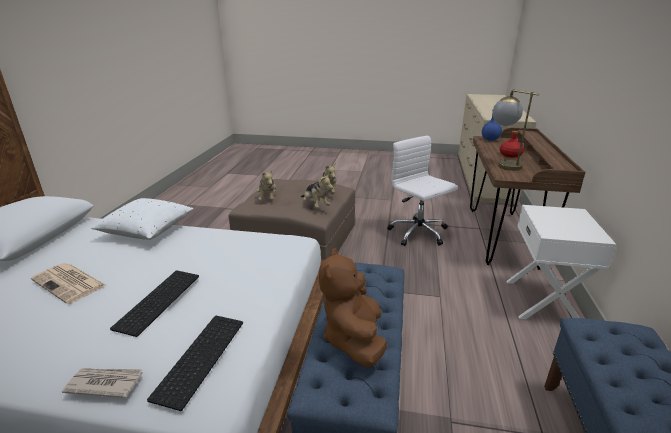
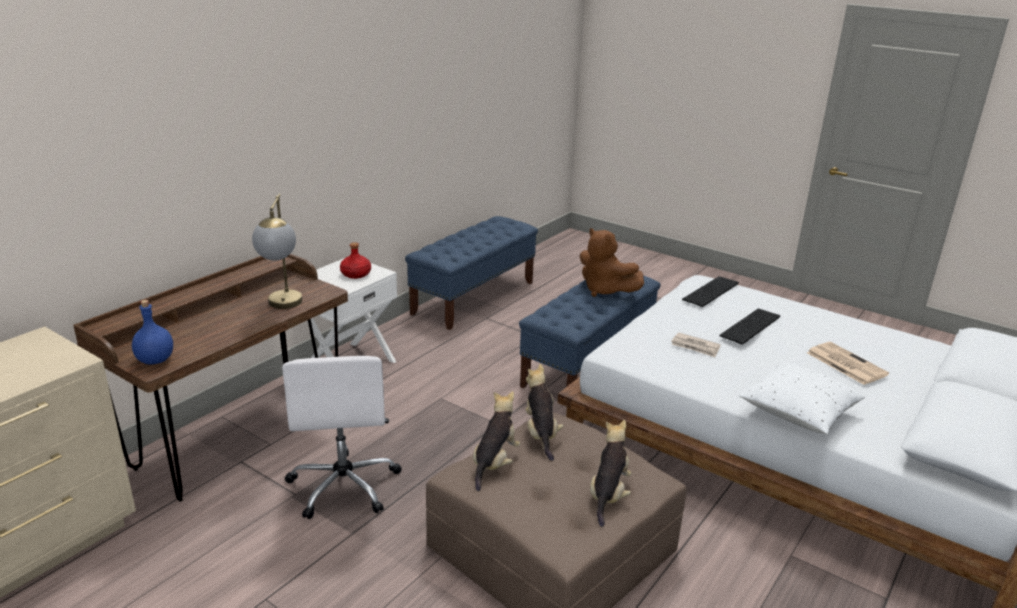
camera: 155 degrees left, 0 degrees up
(104, 383) = (767, 295): newspaper -> newspaper (695, 347)
(354, 339) = (605, 290): brown plush toy -> brown plush toy turned 105 degrees clockwise
(510, 155) = (228, 318): red bottle -> red bottle (356, 274)

